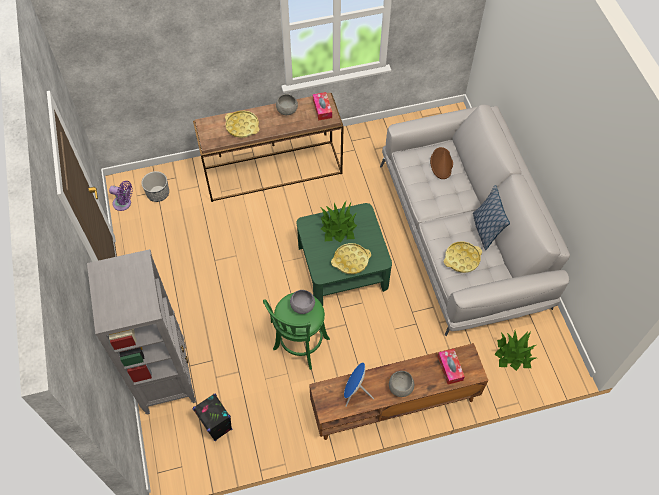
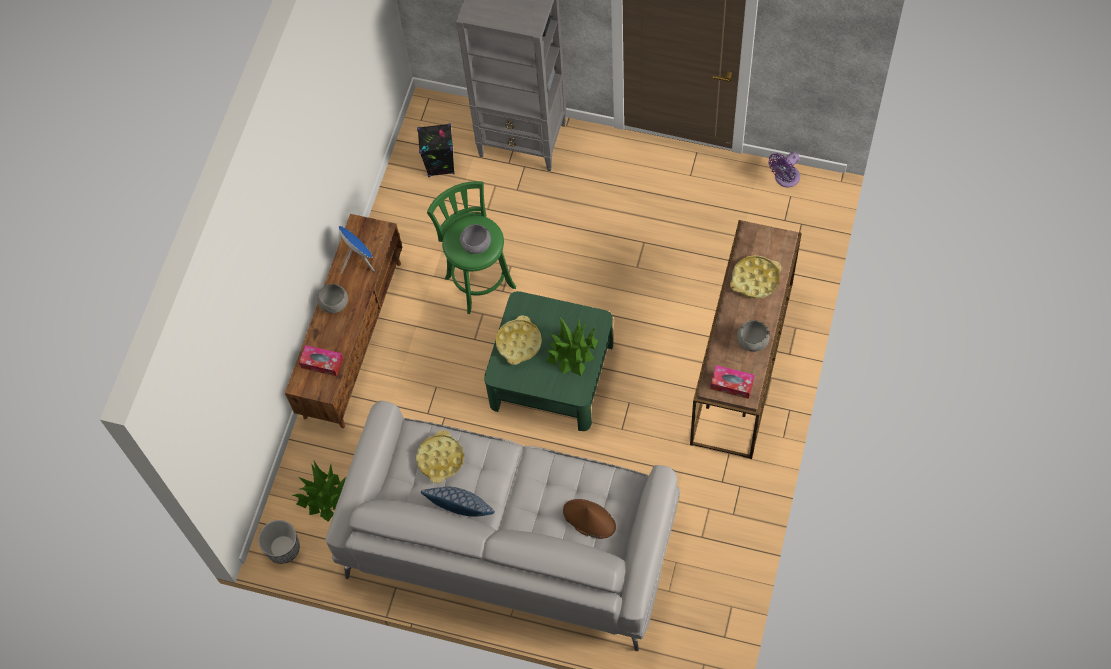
camera: 125 degrees right, 5 degrees up
(158, 194) = (779, 219): planter -> planter (283, 548)

